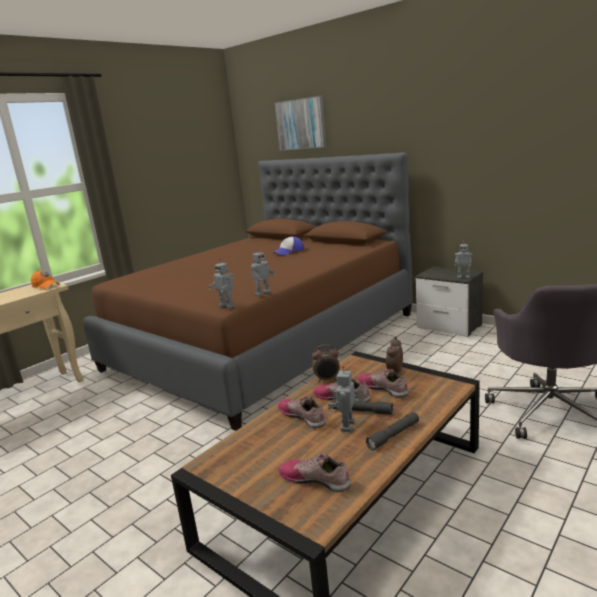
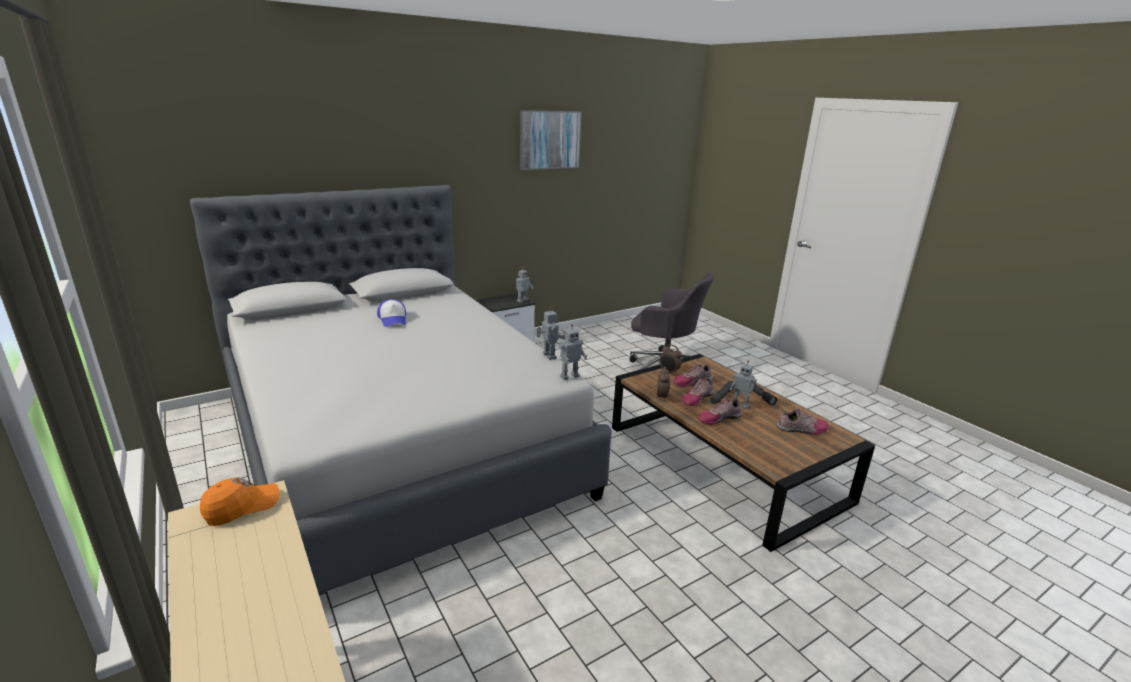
camera: 75 degrees left, 5 degrees up
(264, 341) = (399, 444): brown bed -> grey bed
(301, 124) = (271, 142): picture -> picture (549, 140)
(315, 479) = (802, 429): shoe -> shoe turned 135 degrees counterclockwise

